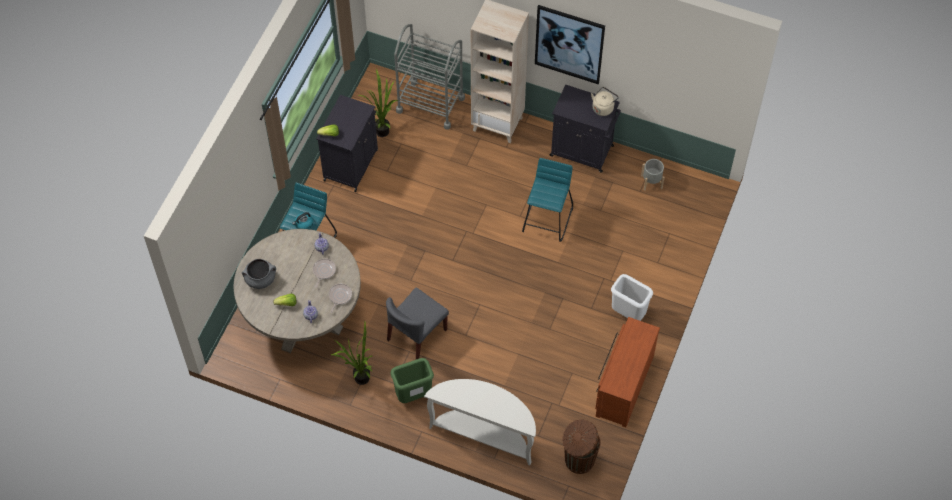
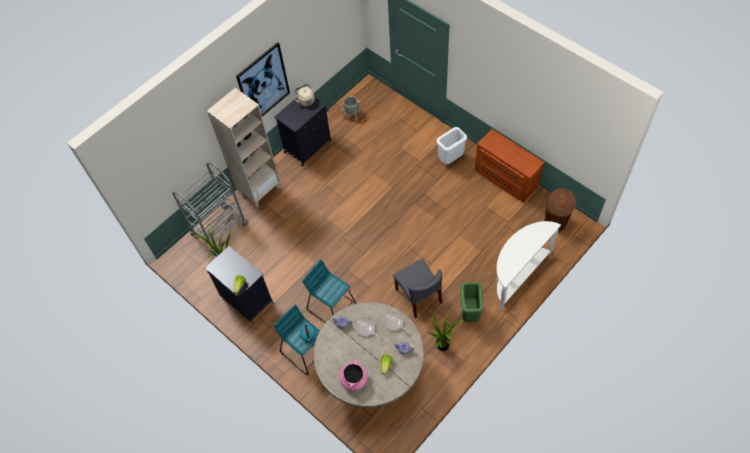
camera: 65 degrees left, 0 degrees up
(260, 279) = (354, 380): grey cooking pot -> pink cooking pot
(547, 219) = (355, 183): turquoise stool -> turquoise stool (332, 306)

